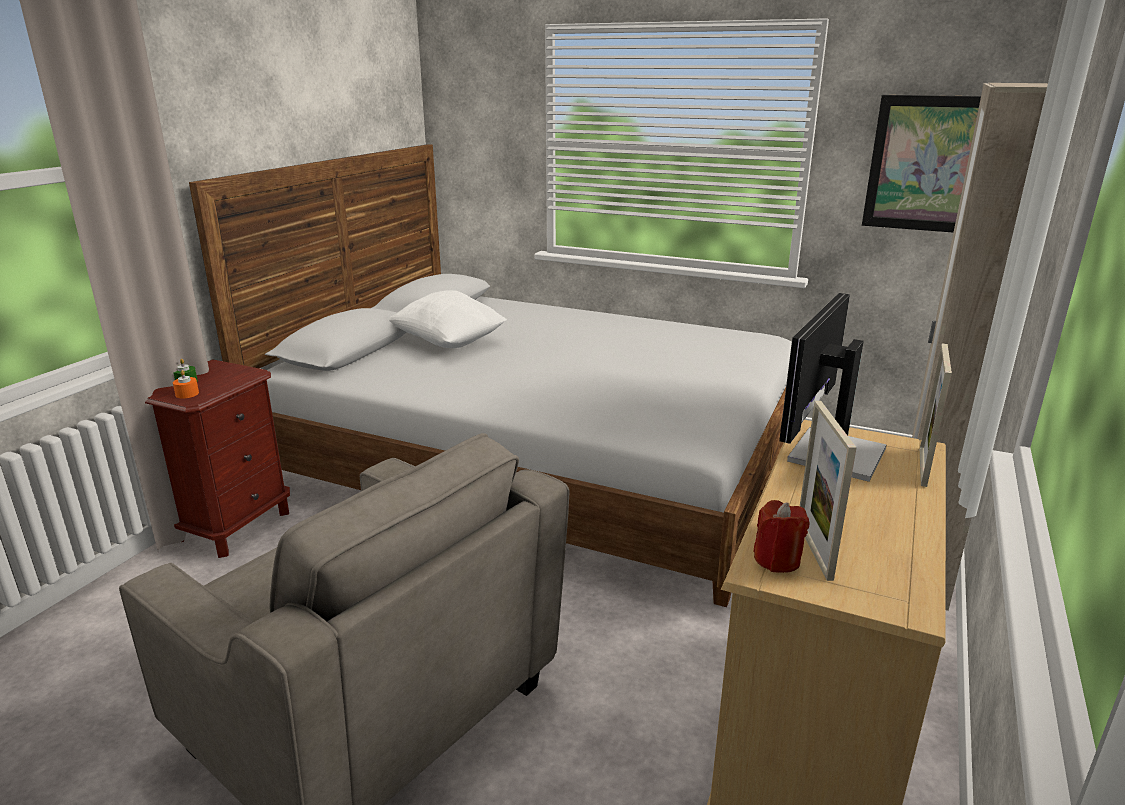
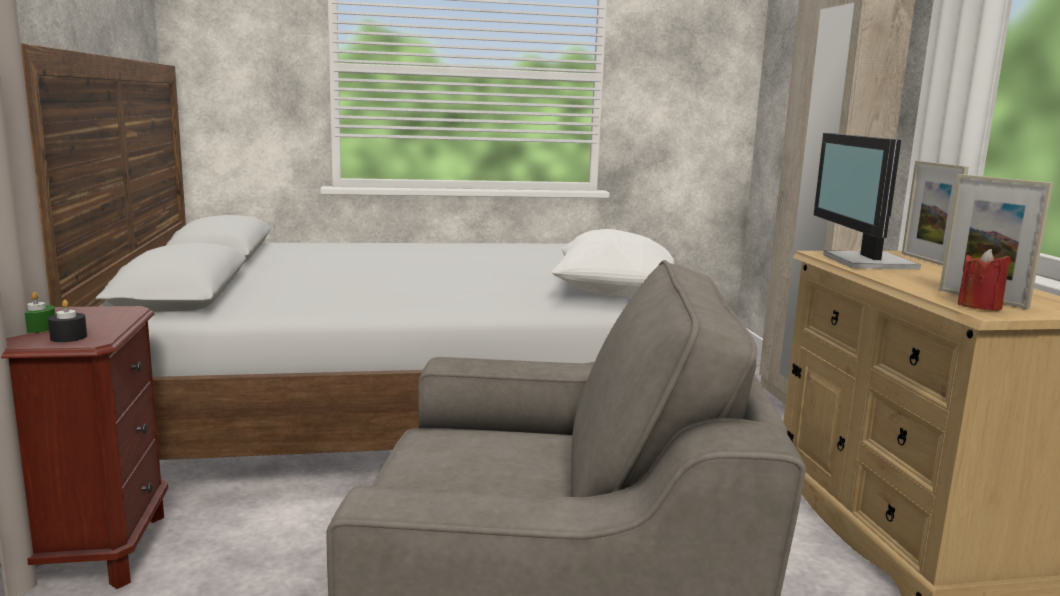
camera: 35 degrees left, 10 degrees down
(187, 394) = (68, 337): orange candle -> black candle
(448, 342) = (300, 275): white pillow -> white pillow (614, 294)
(927, 164) = (694, 84): picture -> none

